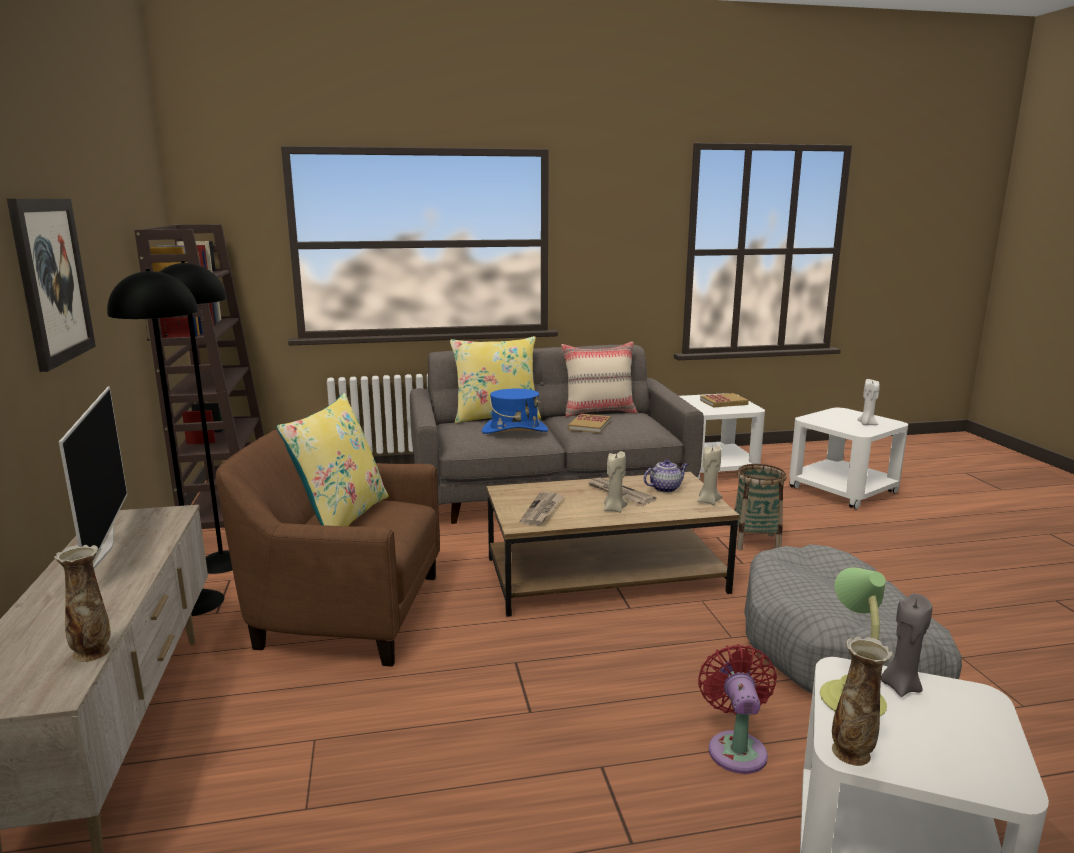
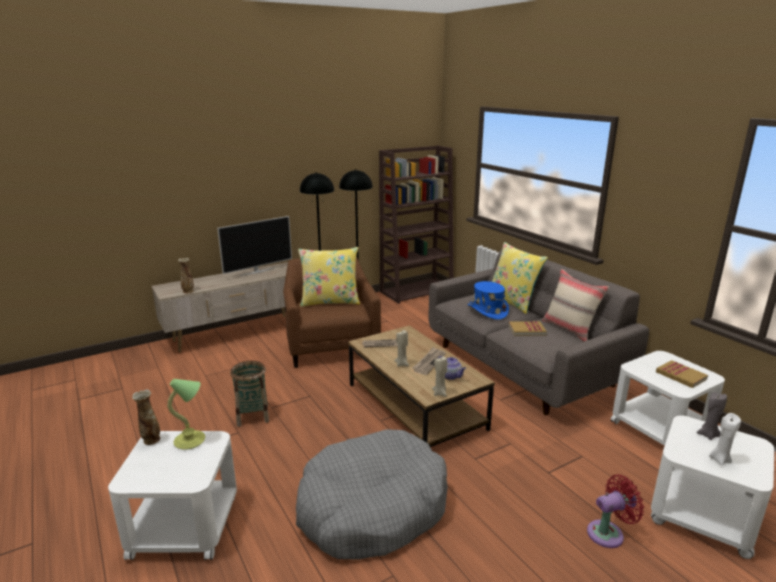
camera: 70 degrees right, 5 degrees up
(52, 280) = (287, 172): picture -> none
(736, 748) = (259, 470): red fan -> red fan (608, 533)
(755, 542) = (518, 462): basket -> basket (253, 415)
(900, 686) = (203, 456): grey candle -> grey candle (708, 435)

